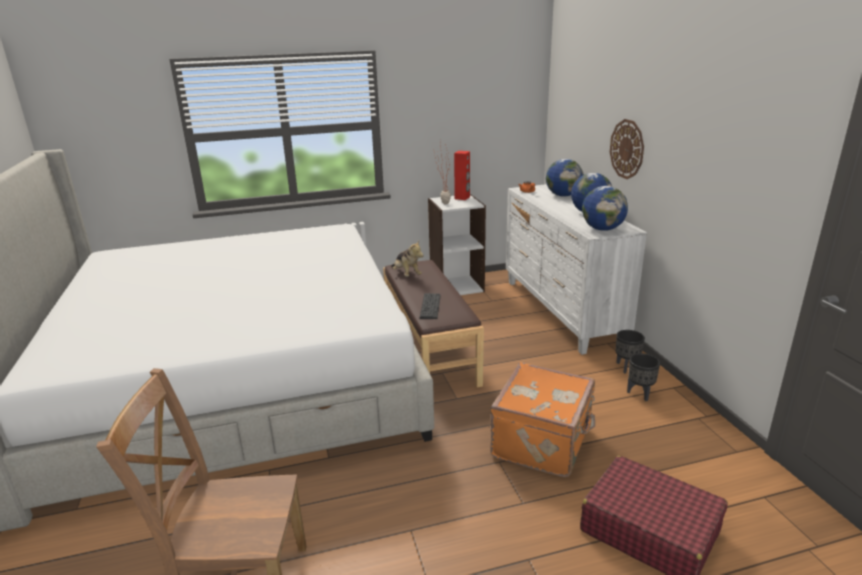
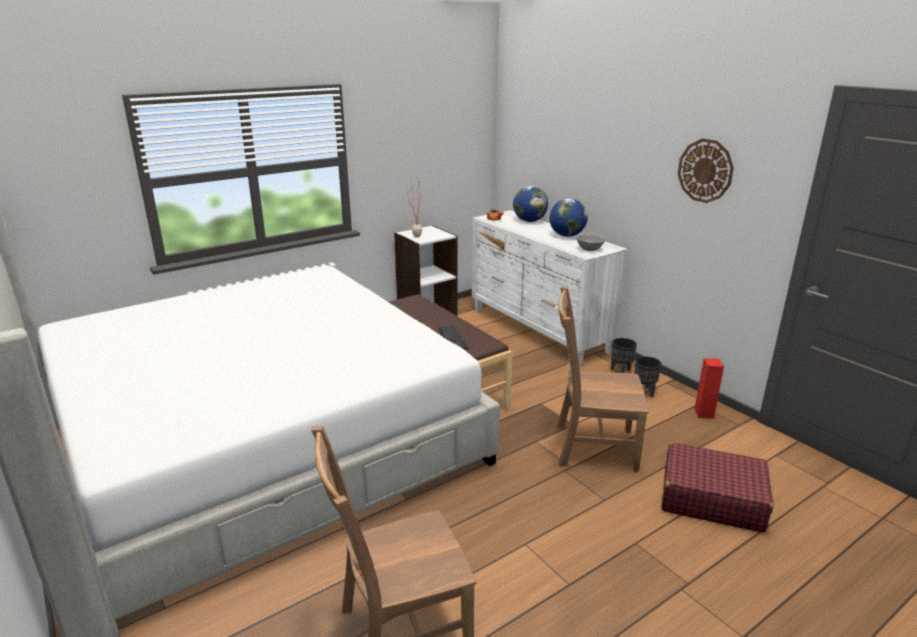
camera: 20 degrees left, 0 degrees up
(406, 274) = (405, 311): plush toy -> none
(462, 198) = (428, 230): red speaker -> red speaker (704, 413)
(543, 442) = (591, 447): orange suitcase -> brown chair
(602, 229) = (590, 249): globe -> grey bowl
(627, 149) = (598, 175): wall clock -> wall clock (705, 170)

